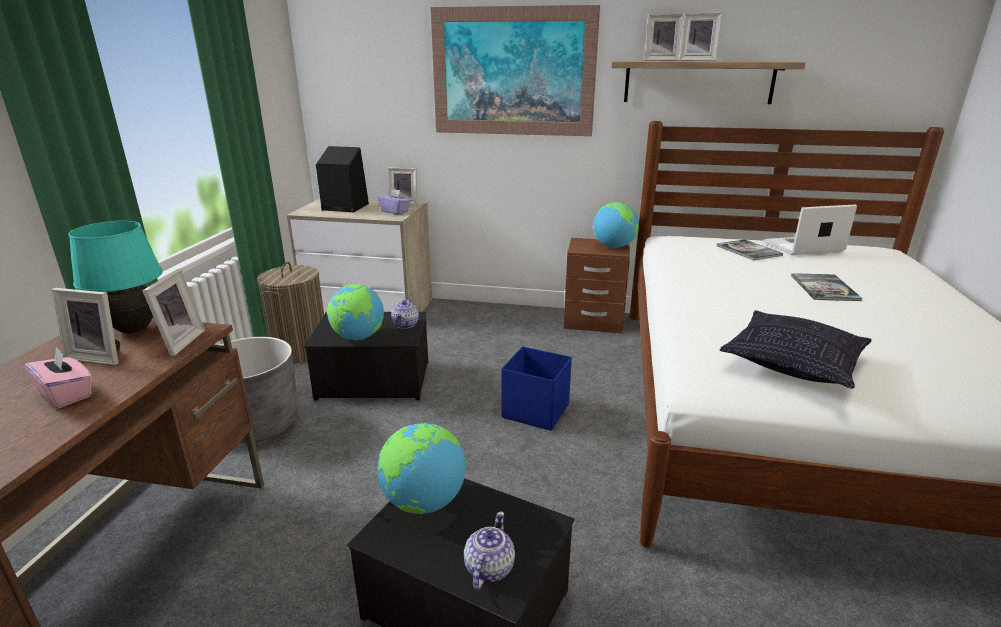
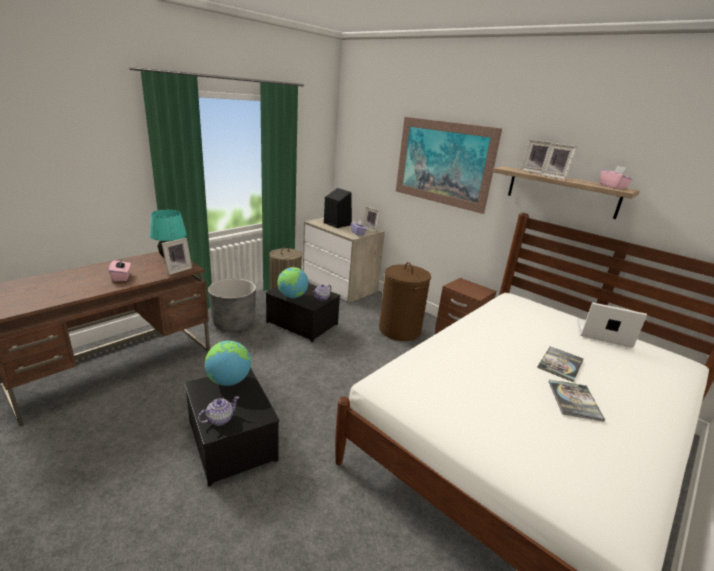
camera: 30 degrees right, 0 degrees up
(100, 356) = (148, 266): picture frame -> none
(517, 338) = (400, 330): none -> brown laundry basket
(535, 411) = (363, 372): blue storage box -> none
(614, 246) = (479, 291): globe -> none
(748, 251) = (551, 322): book -> book (574, 400)
(769, 61) = (612, 186): none -> pink tissue box
(793, 363) = (447, 394): pillow -> none

